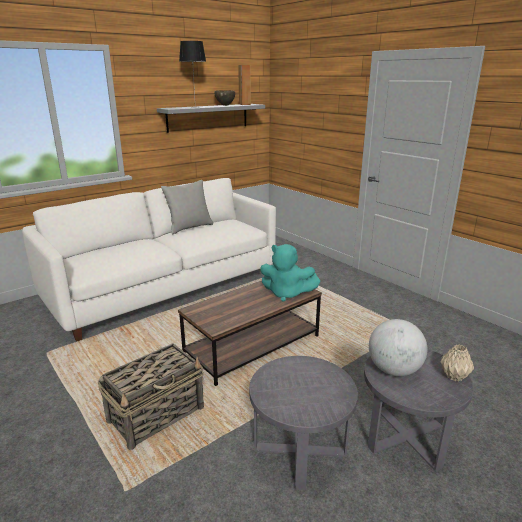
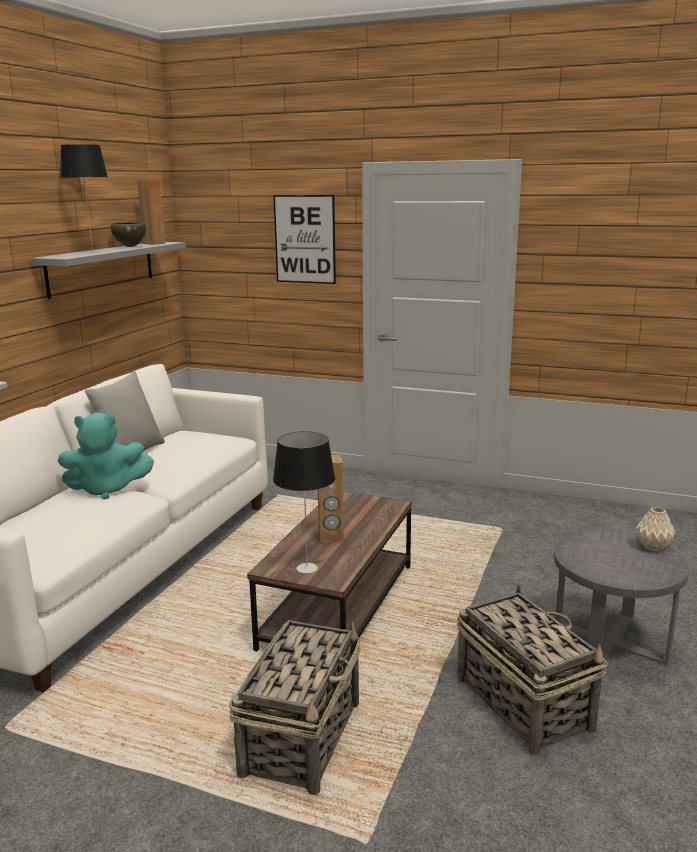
camera: 30 degrees left, 5 degrees down
(211, 316) = (308, 568): none -> table lamp
(246, 301) = (331, 537): none -> brown speaker
(287, 293) = (372, 513): turquoise plush toy -> turquoise plush toy (107, 489)
(300, 450) = (522, 702): grey side table -> basket
(334, 106) = (305, 239): none -> picture
(394, 370) = (595, 559): globe -> none

